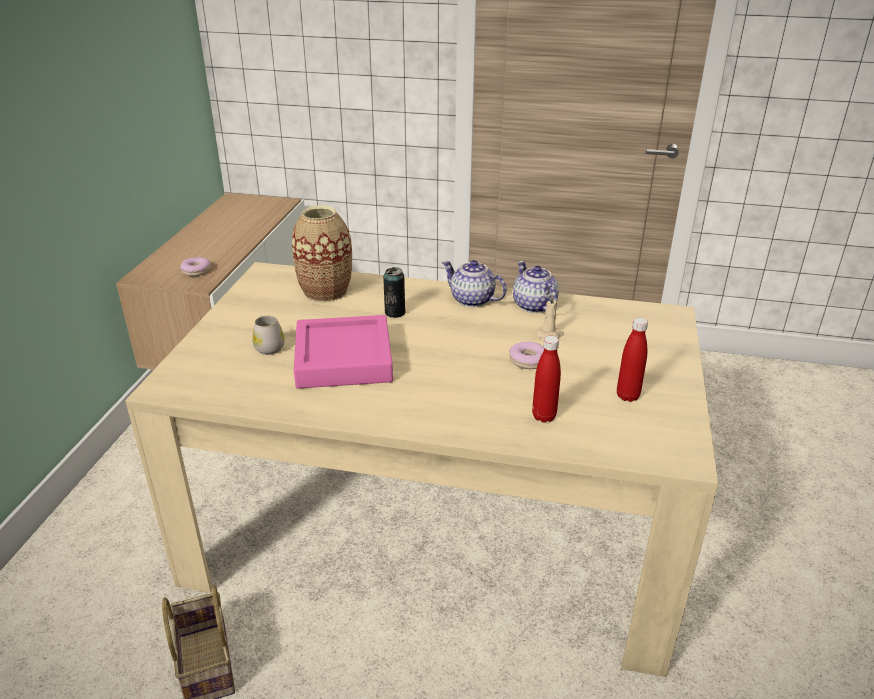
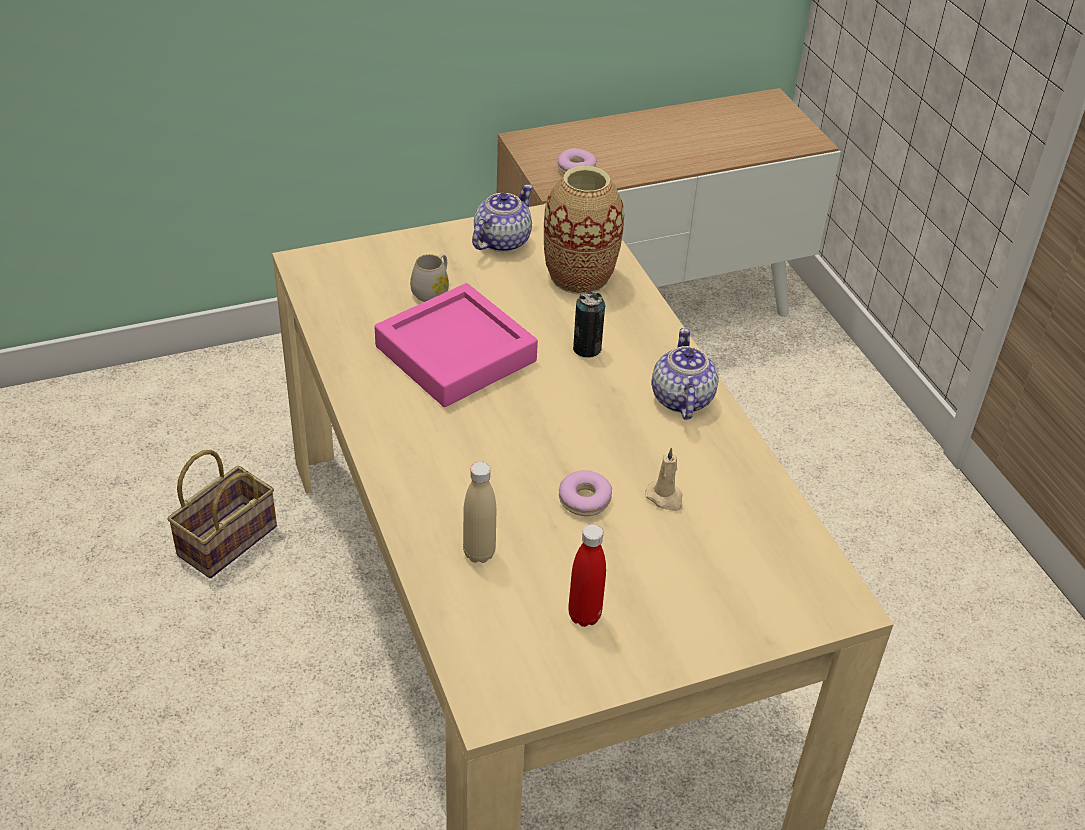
camera: 55 degrees right, 10 degrees up
(534, 306) = (723, 459): teapot -> teapot (501, 241)
(544, 416) = (479, 553): red bottle -> beige bottle

